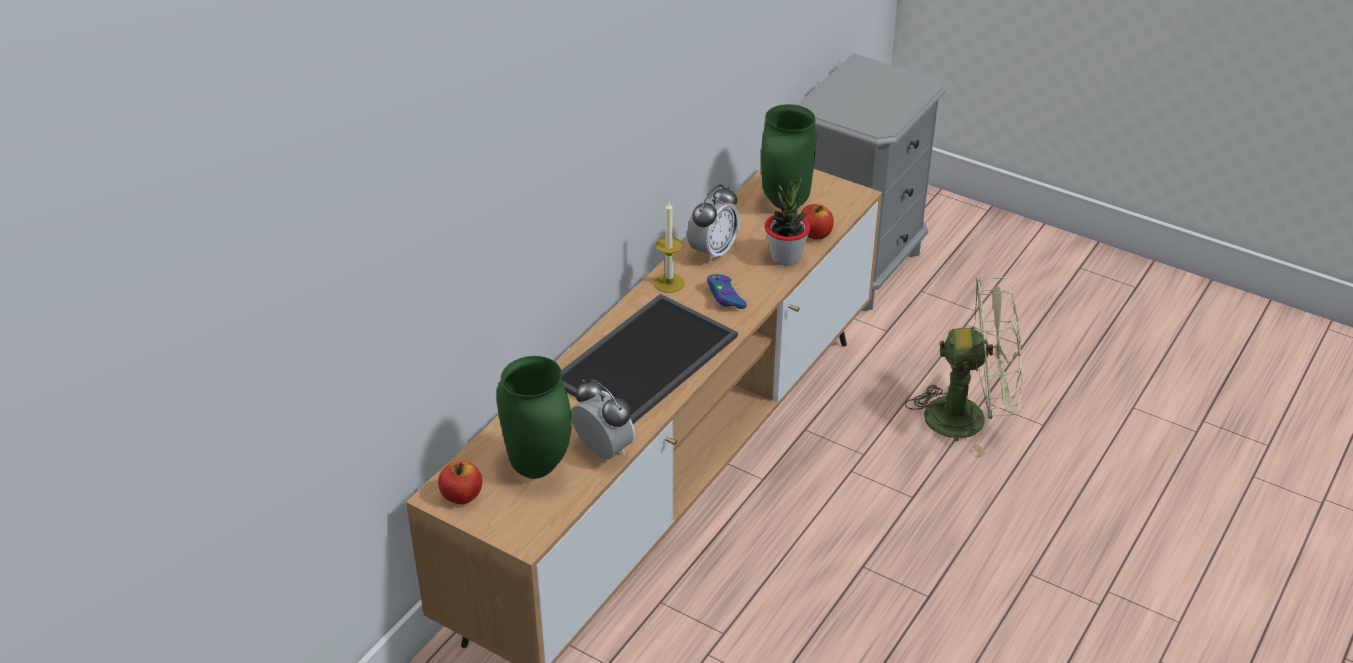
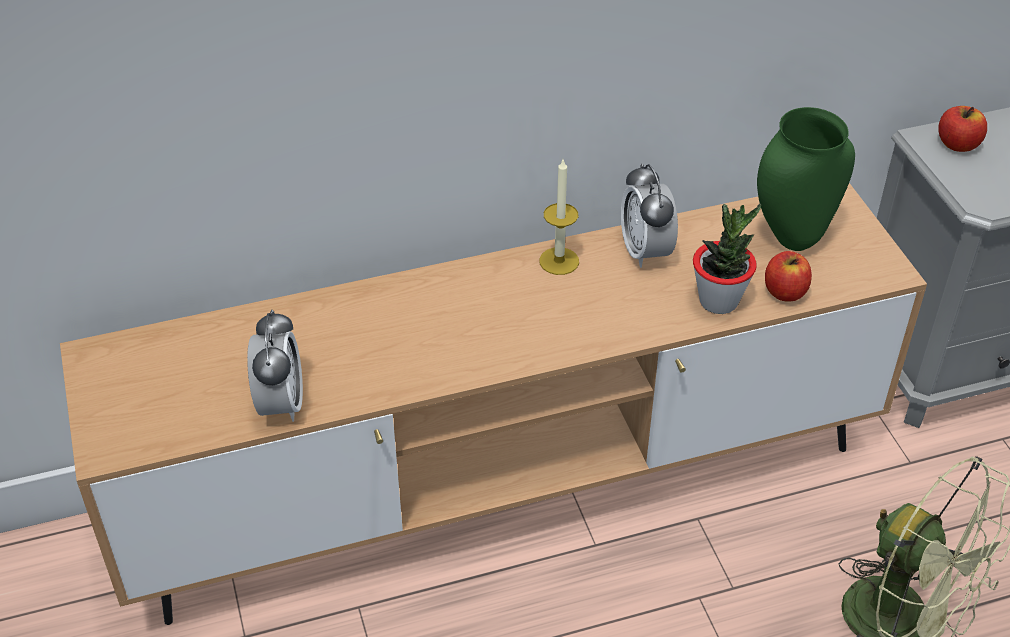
camera: 40 degrees right, 5 degrees up
(462, 496) = (107, 368): apple -> apple (957, 144)
(536, 468) = (200, 383): green vase -> none
(644, 357) = (438, 328): tray -> none
(713, 252) = (645, 251): alarm clock -> alarm clock turned 90 degrees clockwise
(725, 297) = (599, 309): blue game controller -> none

